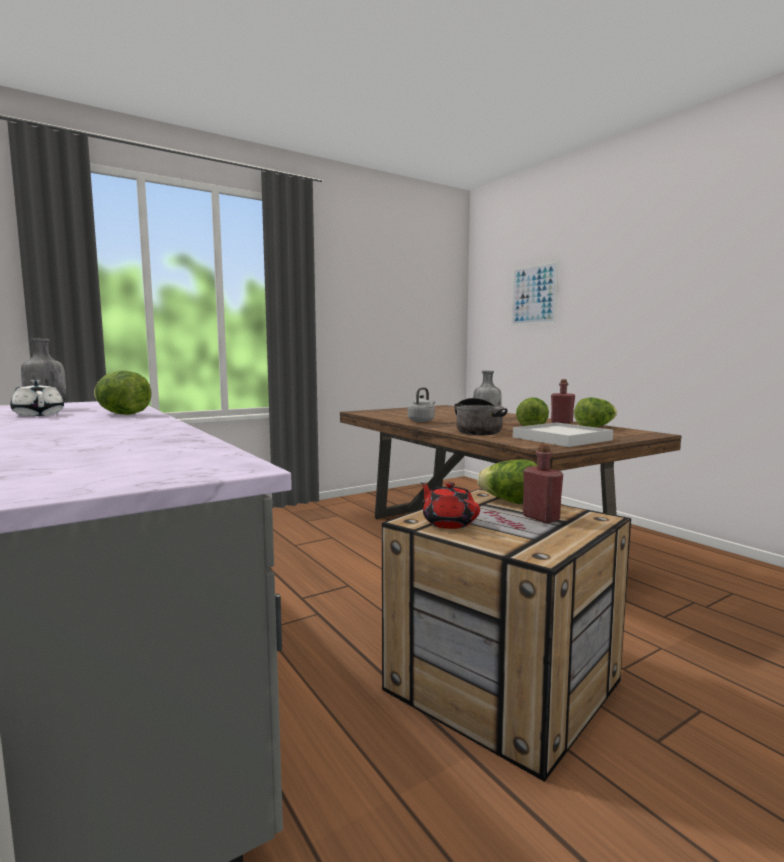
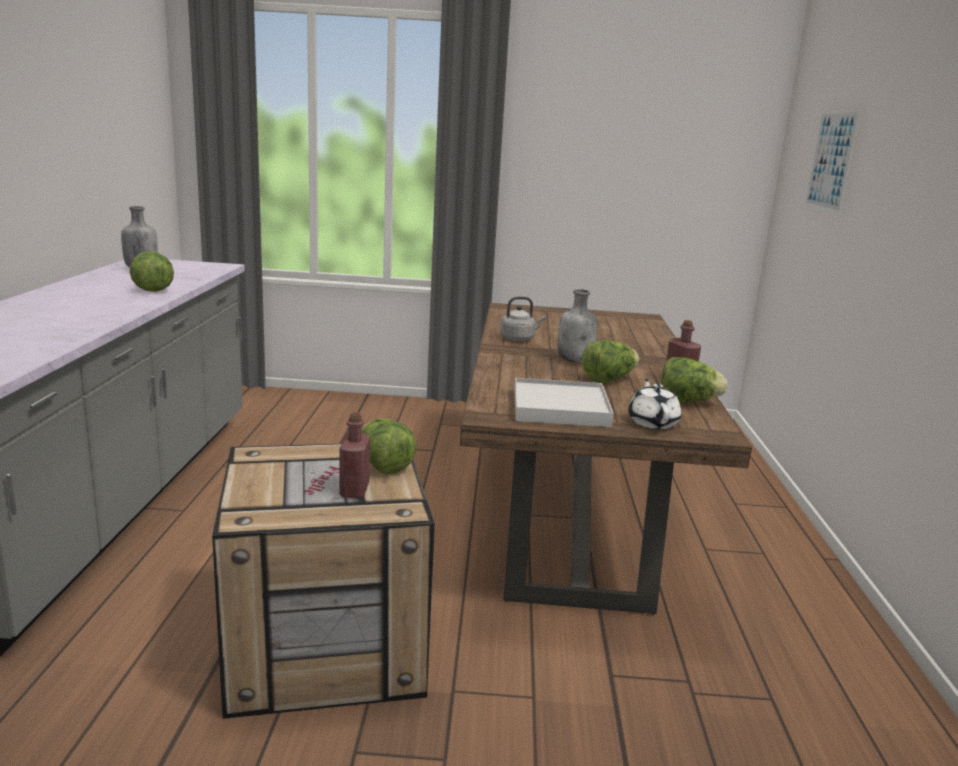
camera: 35 degrees right, 10 degrees up
(38, 414) = (109, 279): white teapot -> white teapot (652, 422)
(448, 523) = (271, 465): red teapot -> none
(478, 430) = (519, 370): cooking pot -> none

